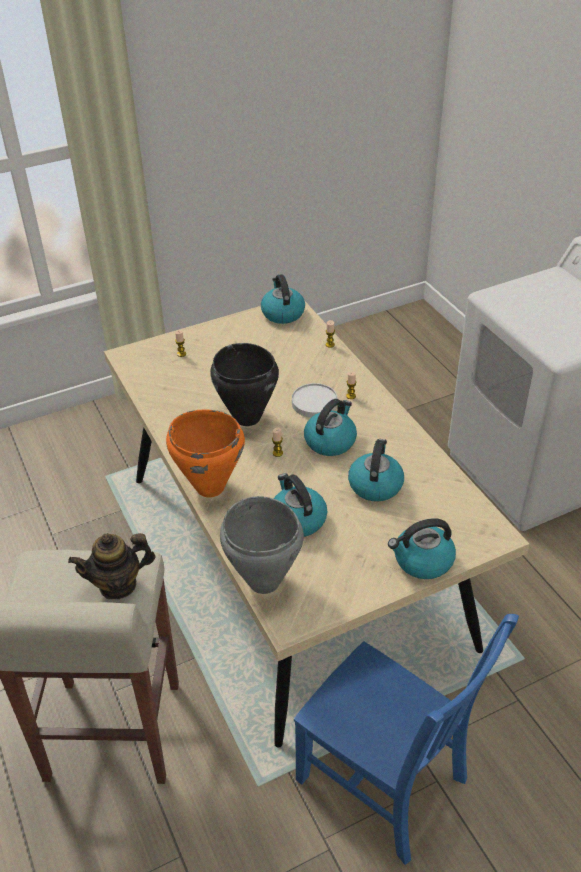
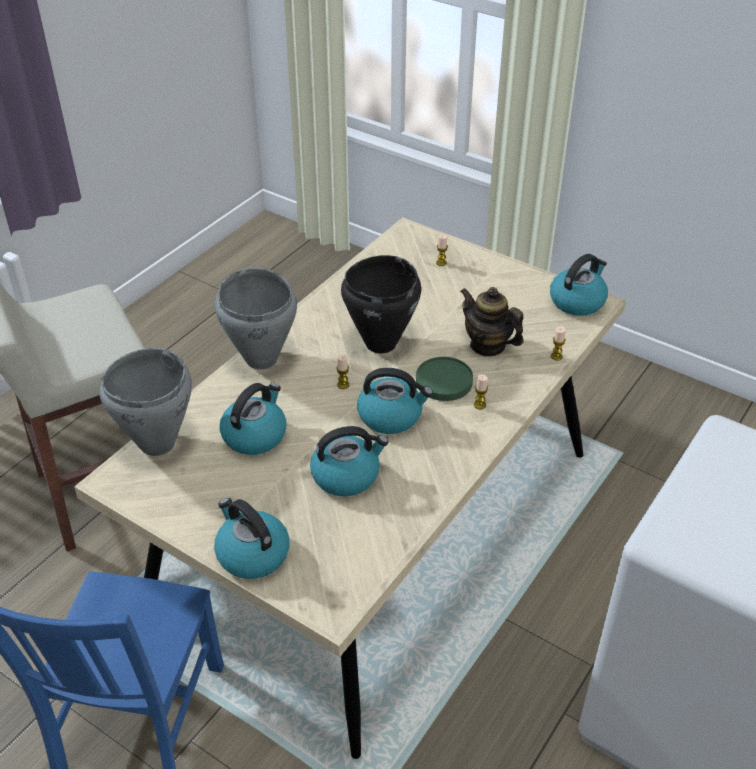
camera: 60 degrees right, 0 degrees up
(118, 585) = (92, 349): teapot -> teapot (488, 345)
(209, 486) = (262, 358): orange cooking pot -> grey cooking pot
(314, 402) = (444, 382): white plate -> green plate

